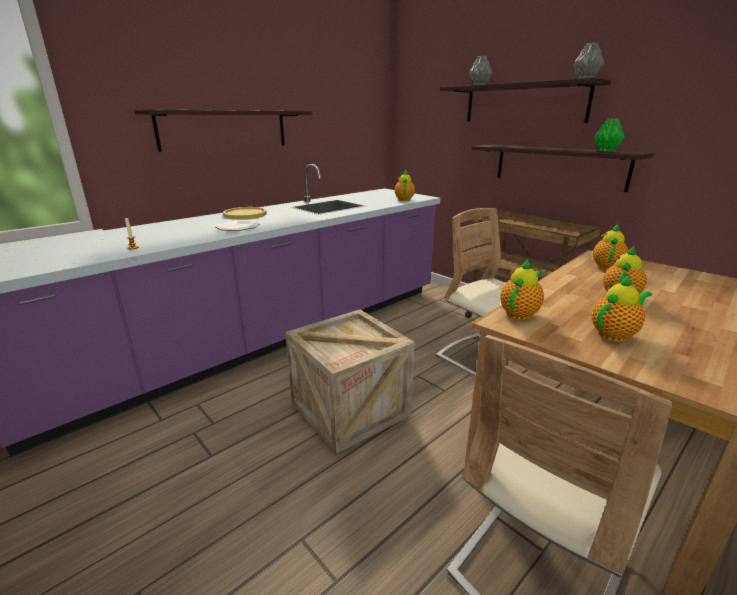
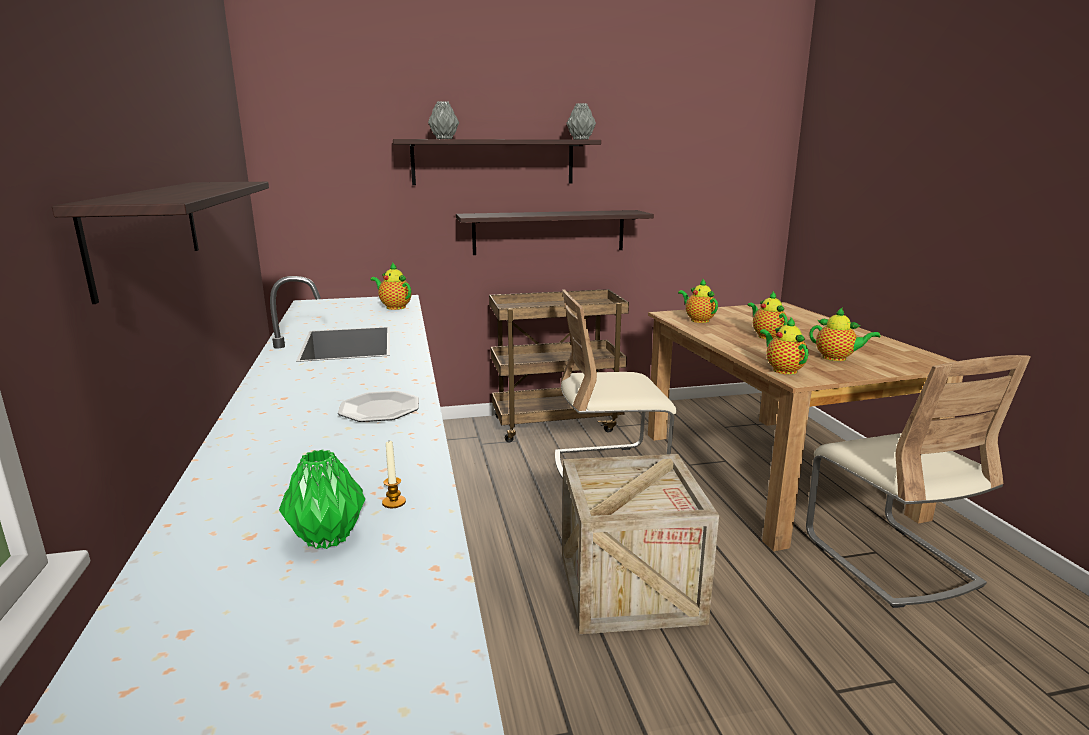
camera: 60 degrees left, 5 degrees down
(245, 214) = (289, 394): yellow plate -> none
(606, 151) = (608, 212): green vase -> green vase (329, 537)
(614, 334) = (837, 358): teapot -> teapot turned 120 degrees clockwise

